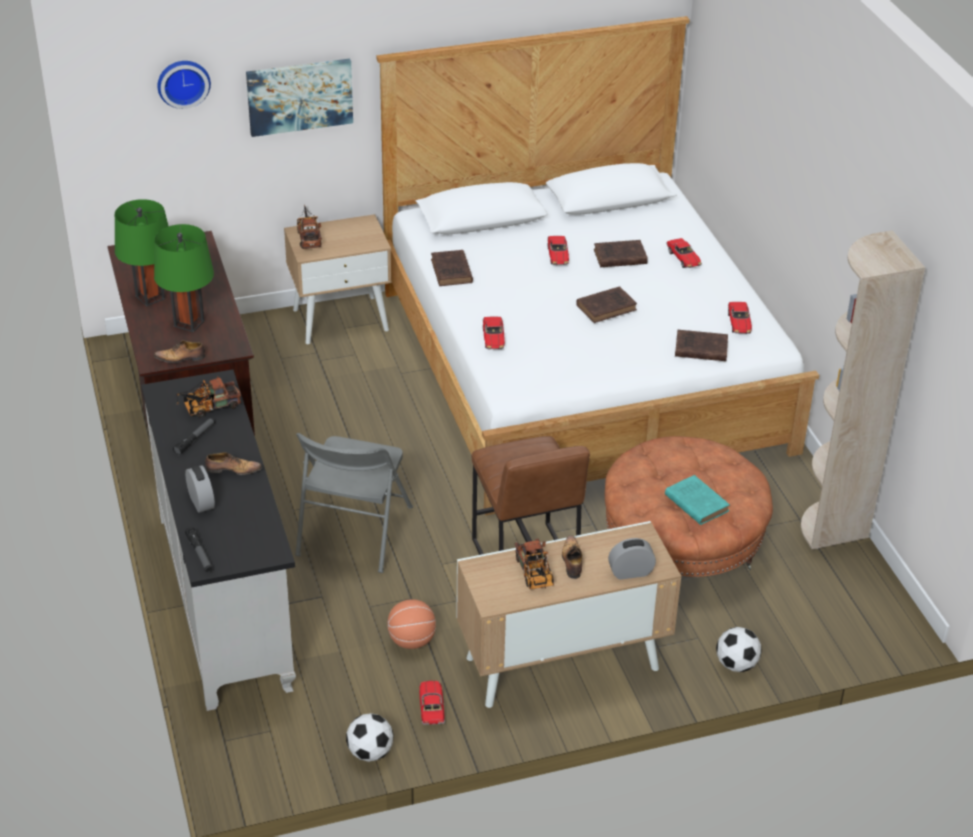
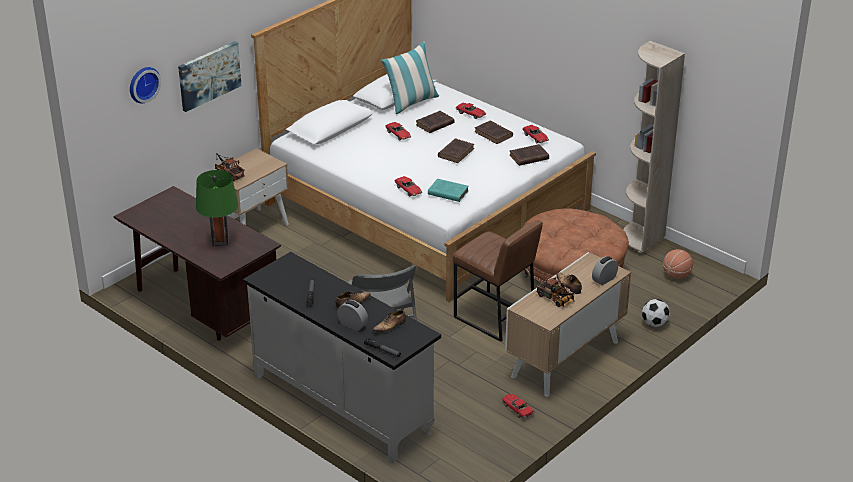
camera: 30 degrees left, 5 degrees down
(150, 297) = (177, 235): green table lamp -> none
(181, 358) = (237, 261): shoe -> shoe (390, 327)
(209, 407) = (299, 276): toy truck -> none
(370, 752) = (506, 445): football -> none
(412, 640) = (472, 381): basketball -> basketball (676, 275)
(452, 272) = (345, 163): brown book -> brown book (494, 134)
(620, 216) = (411, 103): none -> pillow
(695, 502) = (586, 241): turquoise book -> turquoise book (447, 192)

